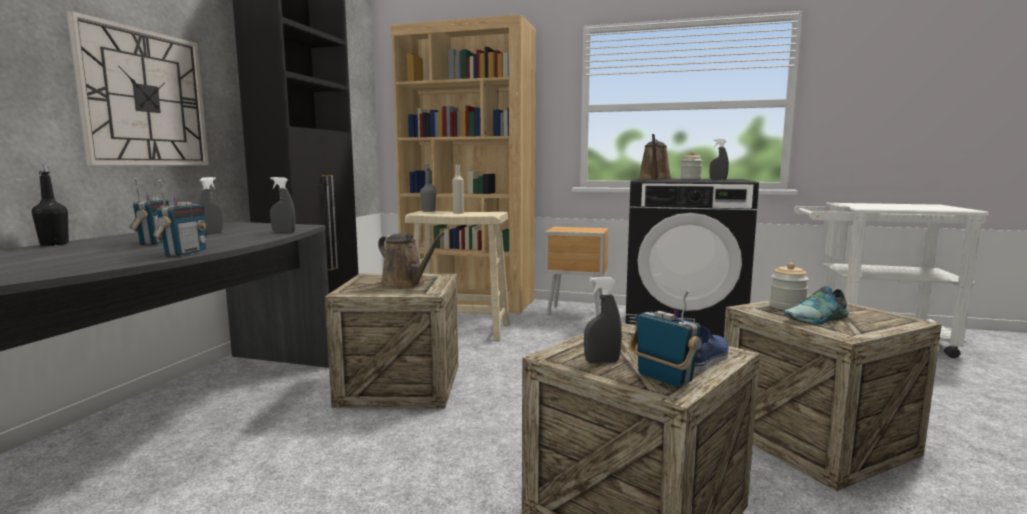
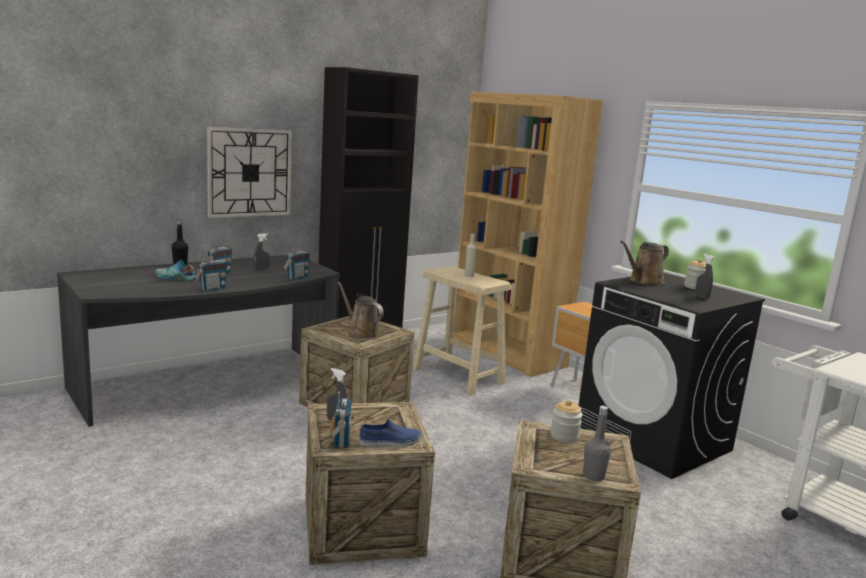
camera: 35 degrees right, 5 degrees up
(283, 232) = (297, 277): grey spray bottle -> radio
(406, 284) = (361, 332): brown watering can -> brown watering can turned 150 degrees clockwise
(428, 211) = (452, 268): grey bottle -> grey bottle (593, 476)
(818, 319) = (551, 452): shoe -> shoe (175, 278)

